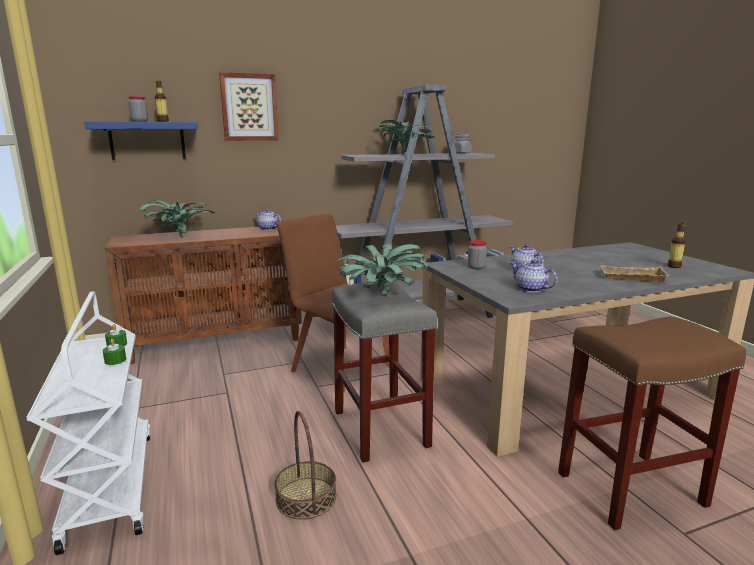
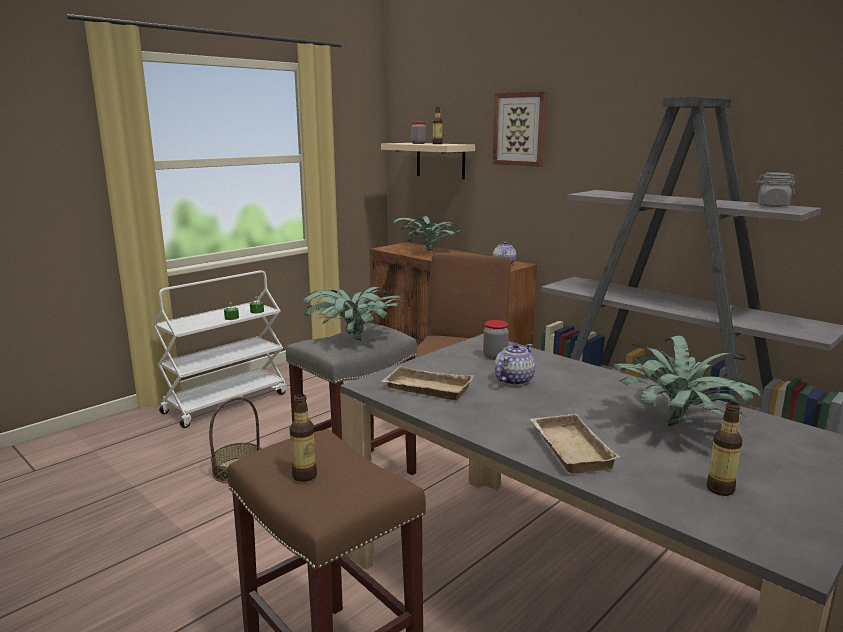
camera: 65 degrees right, 0 degrees up
(147, 140) = (440, 160): blue shelf -> beige shelf
(404, 154) = (661, 198): potted plant -> potted plant (679, 427)
(531, 289) = (425, 389): teapot -> beige tray
(665, 339) = (304, 476): none -> bottle

